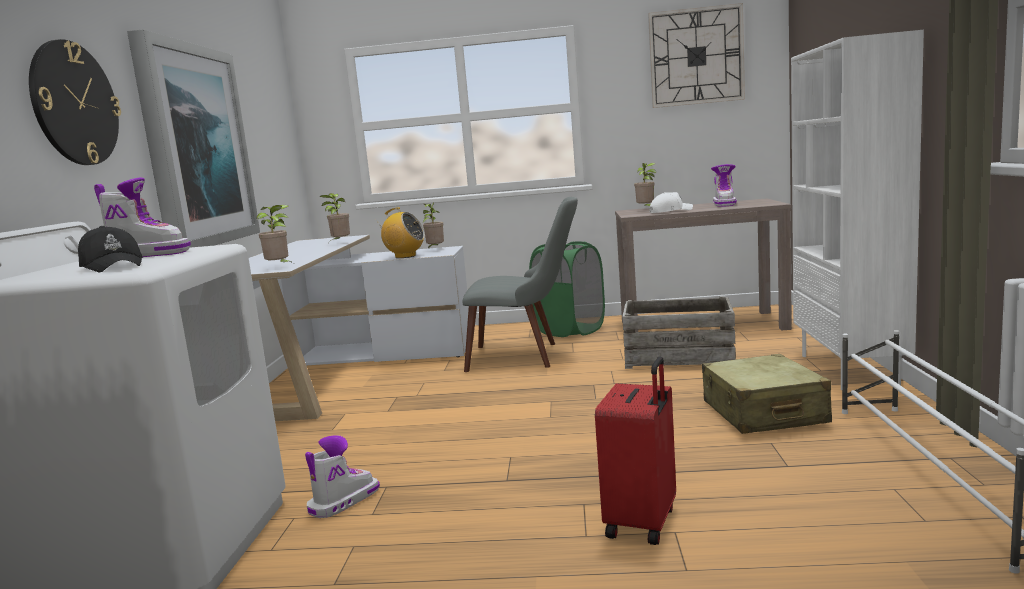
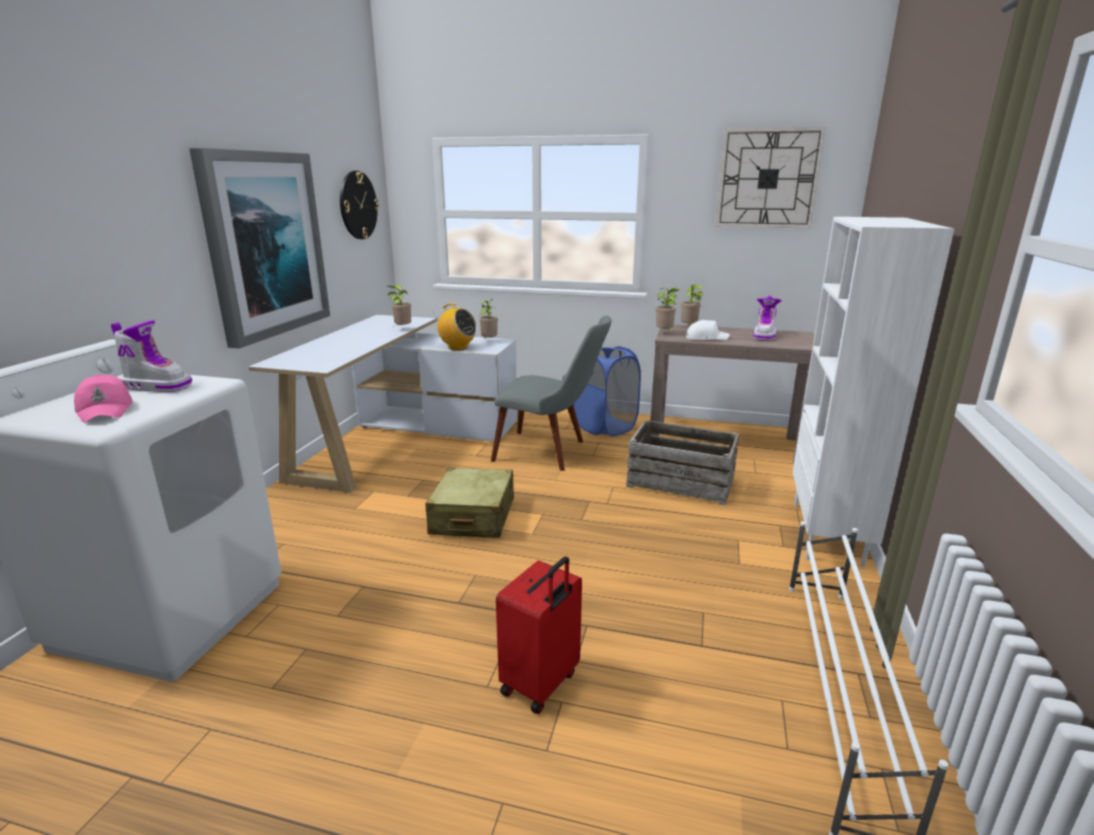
camera: 10 degrees right, 10 degrees up
(74, 103) = (126, 227): wall clock -> wall clock (358, 205)
(113, 266) = (106, 410): black cap -> pink cap
(280, 267) = (324, 364): potted plant -> potted plant (665, 333)
(343, 501) = (323, 595): boot -> none
(570, 330) = (604, 427): green laundry basket -> blue laundry basket
(763, 413) = (717, 572): beige suitcase -> beige suitcase (473, 517)

